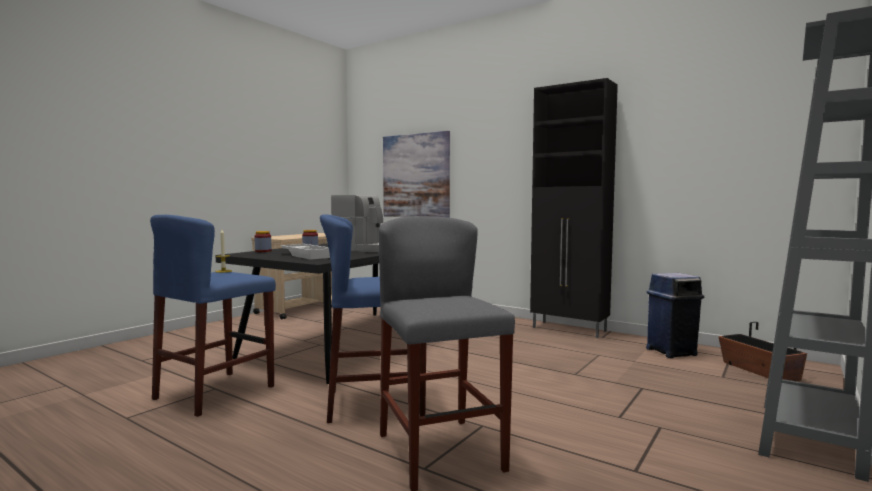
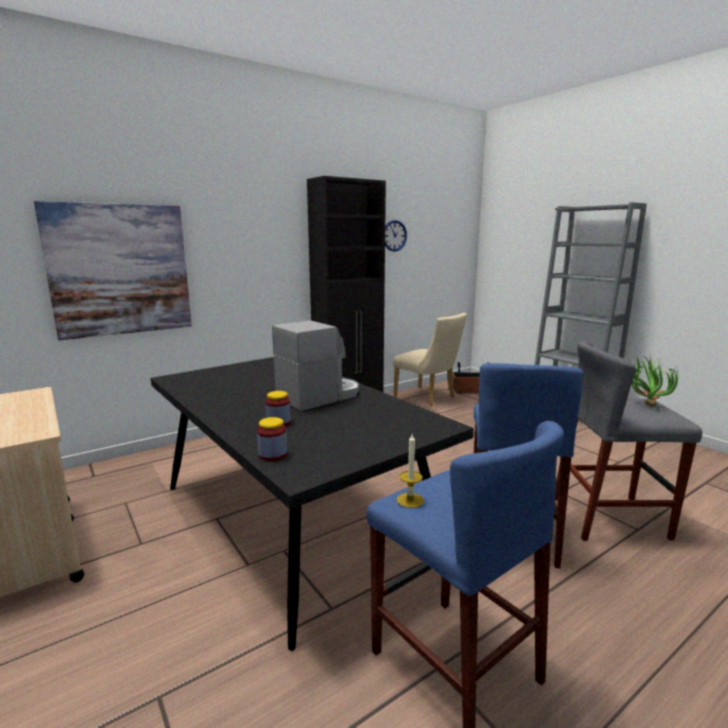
camera: 70 degrees left, 10 degrees up
(308, 255) = (369, 427): white tray -> none
(456, 302) = (643, 404): none -> potted plant
(660, 138) = (394, 235): none -> wall clock
(672, 352) = (428, 398): blue trash can -> beige chair

